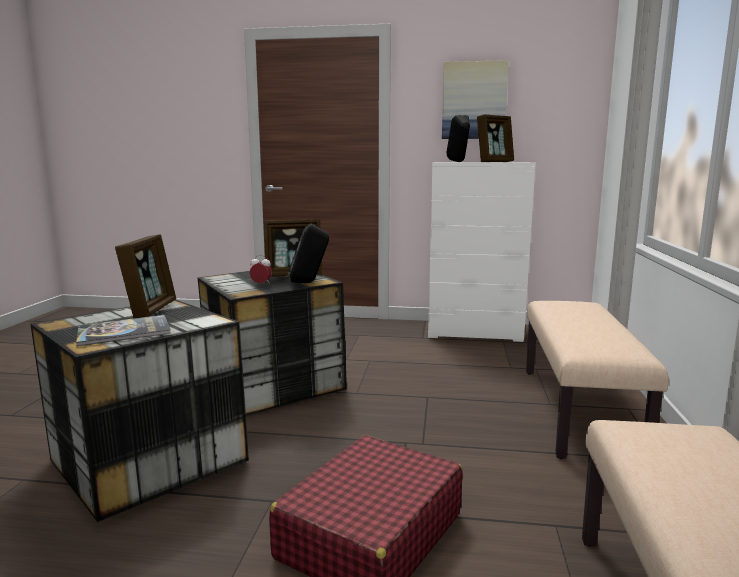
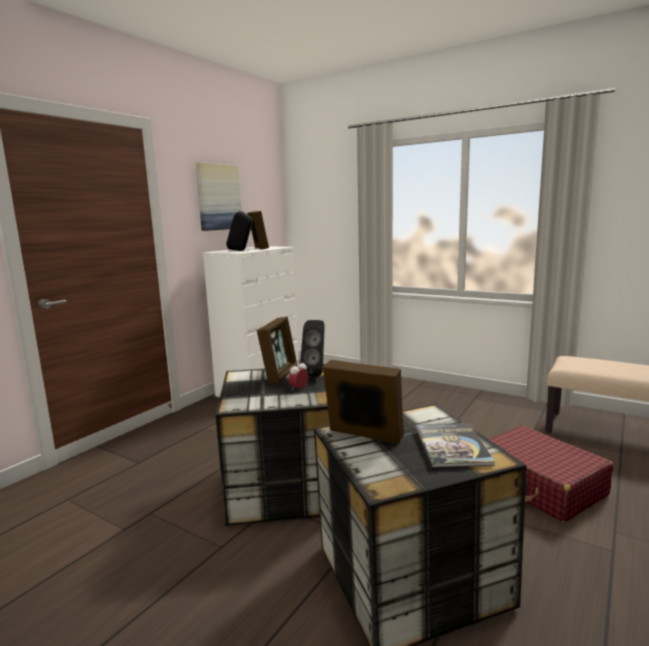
camera: 65 degrees left, 0 degrees up
(579, 411) = (415, 395): beige bench -> none

